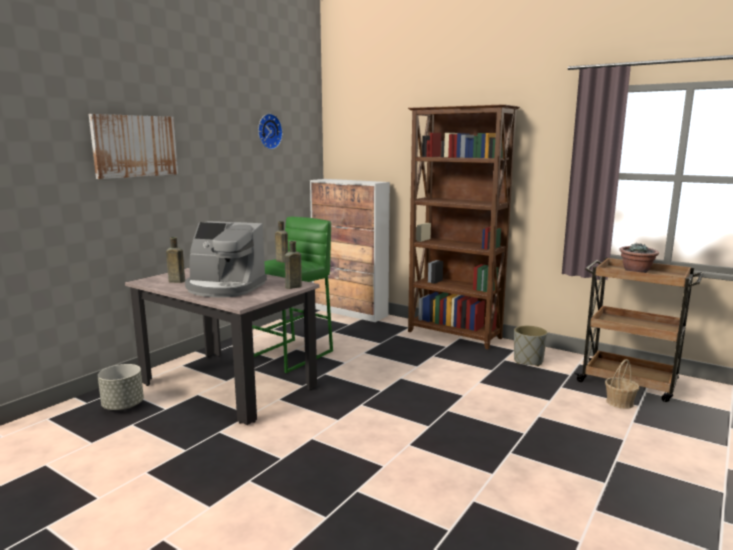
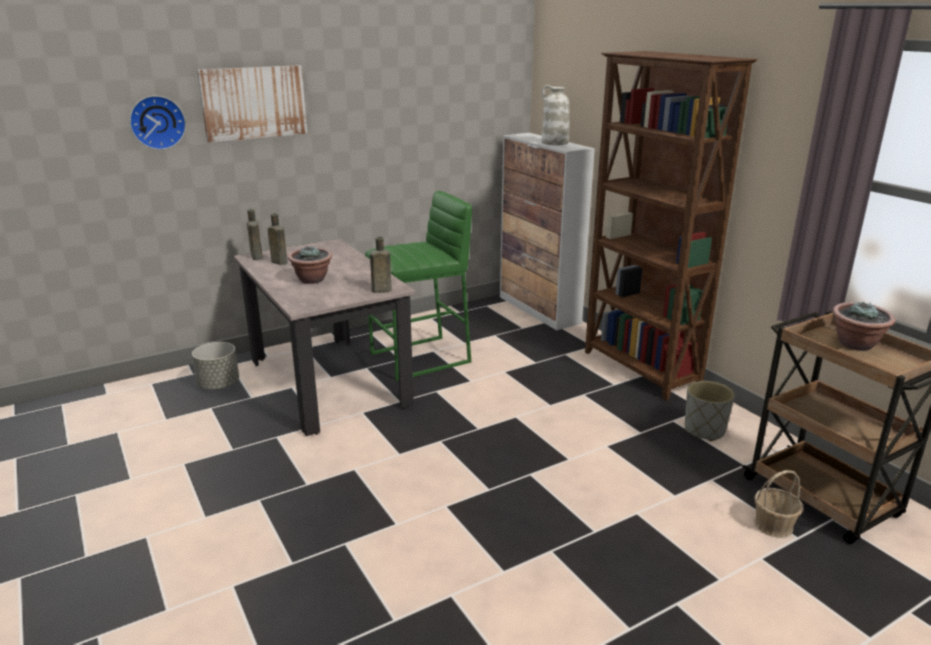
camera: 25 degrees right, 10 degrees up
(224, 288) = (312, 280): coffee machine -> potted plant
(268, 131) = (441, 74): wall clock -> wall clock (157, 122)
(281, 261) = (408, 248): brown bottle -> brown bottle (256, 257)
(356, 181) = (554, 143): none -> white vase

